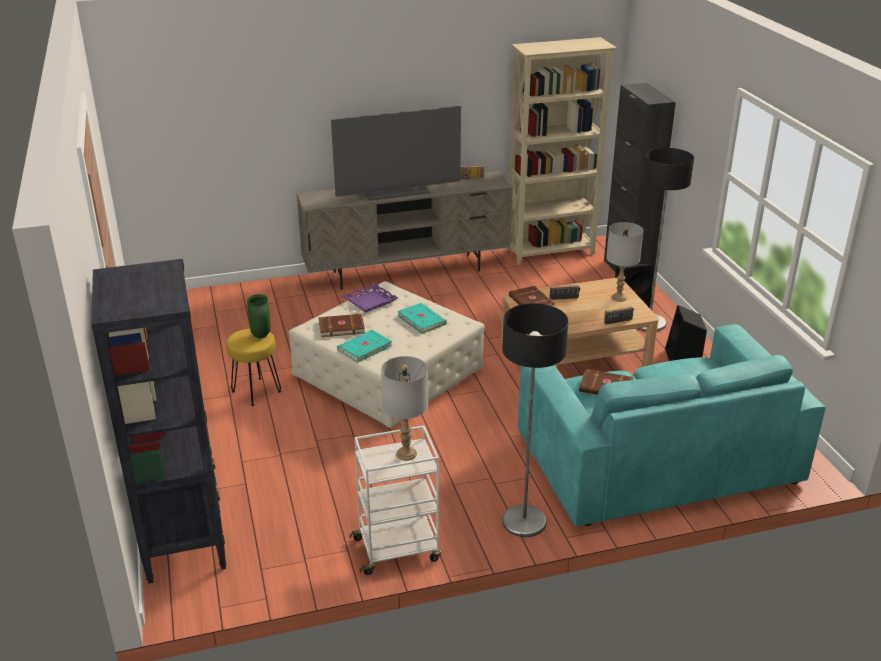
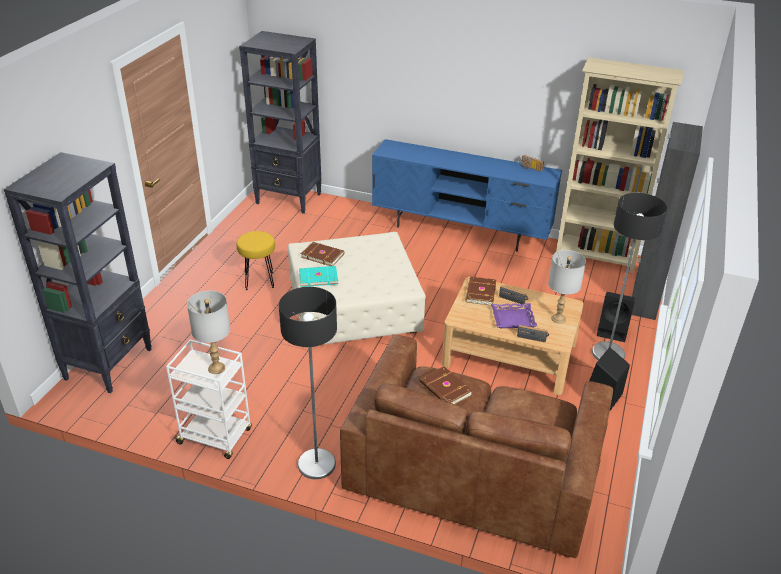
camera: 35 degrees right, 5 degrees up
(188, 303) = (289, 199): none -> black bookcase
(262, 335) = (264, 240): green vase -> none
(370, 301) = (365, 243): purple tray -> purple tray (513, 319)
(396, 190) = (458, 160): television -> none
(408, 271) = (461, 231): beige tv stand -> blue tv stand
(422, 319) = (383, 273): turquoise book -> none
(656, 459) = (473, 470): turquoise sofa -> brown sofa

